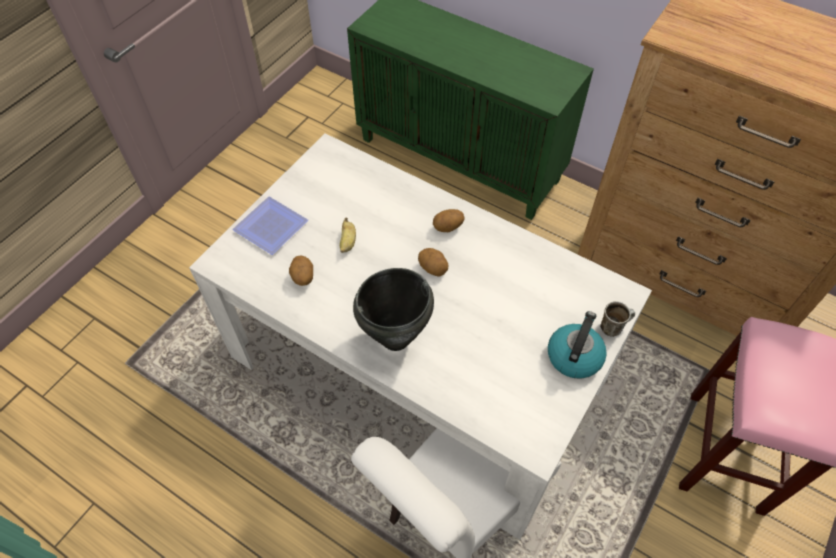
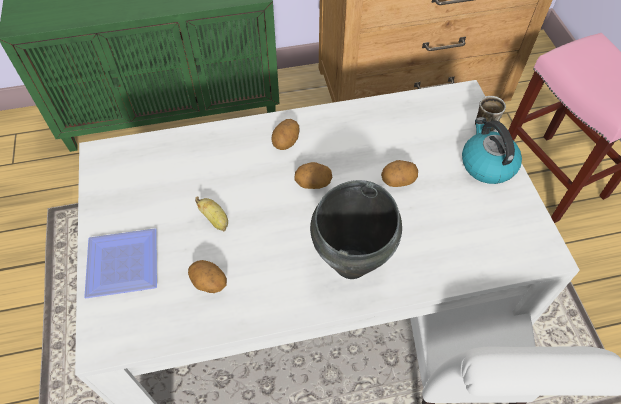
camera: 45 degrees left, 0 degrees up
(492, 313) = (398, 181): none -> potato

